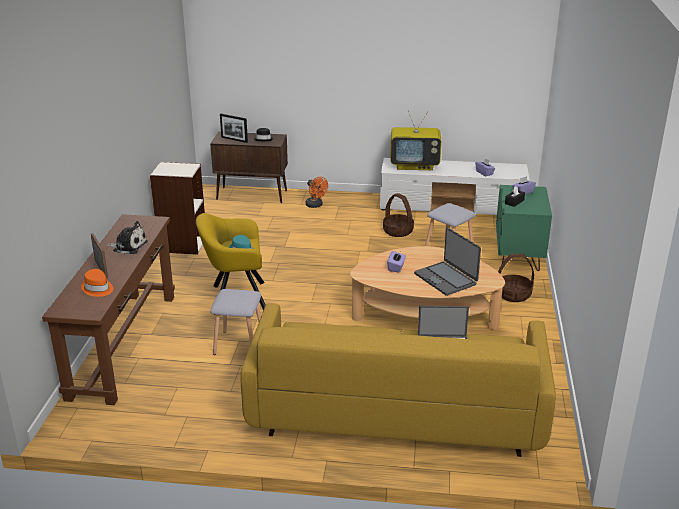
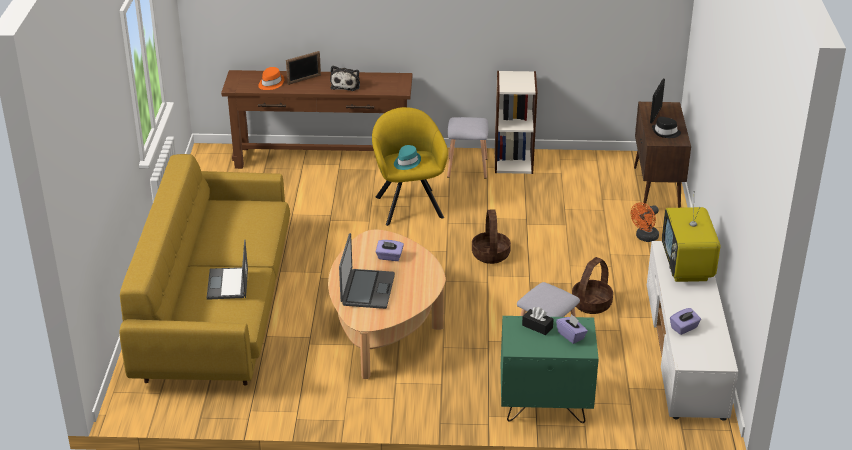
camera: 85 degrees right, 5 degrees up
(239, 345) = (323, 216): grey stool -> grey stool (466, 168)
(446, 279) = (367, 290): laptop -> laptop turned 135 degrees clockwise
(513, 295) = (443, 395): basket -> basket (490, 254)

